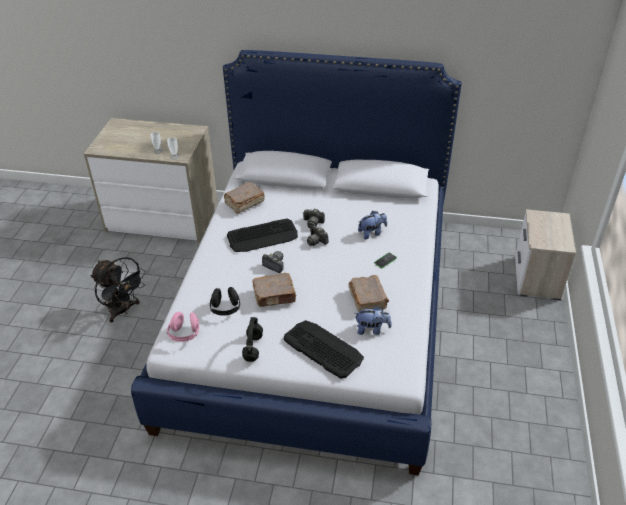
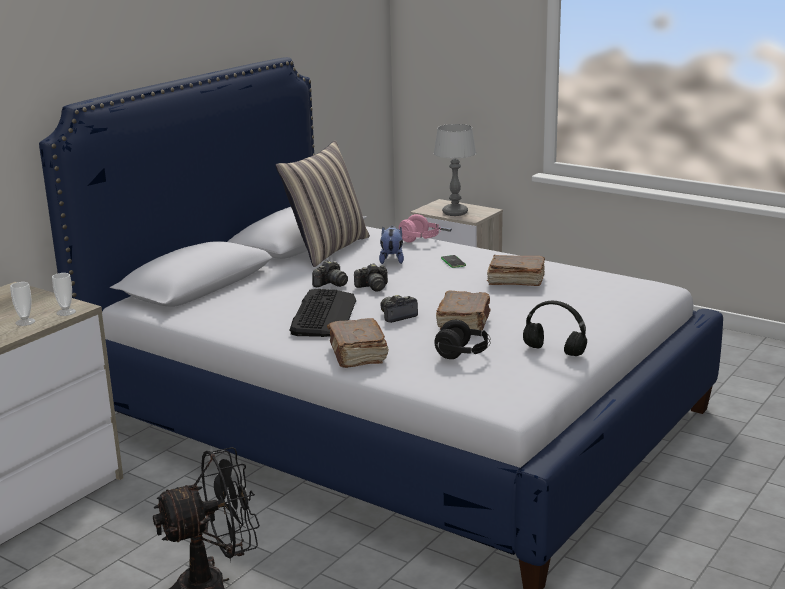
camera: 65 degrees left, 20 degrees down
(185, 334) = (492, 388): pink headphones -> pink headphones (420, 240)
(244, 203) = (226, 316): brown book -> brown book (357, 354)
(323, 348) = (585, 314): keyboard -> none
(372, 329) = (570, 288): plush toy -> none
(373, 201) = (327, 249): none -> pillow
(543, 231) = (455, 213): none -> table lamp

